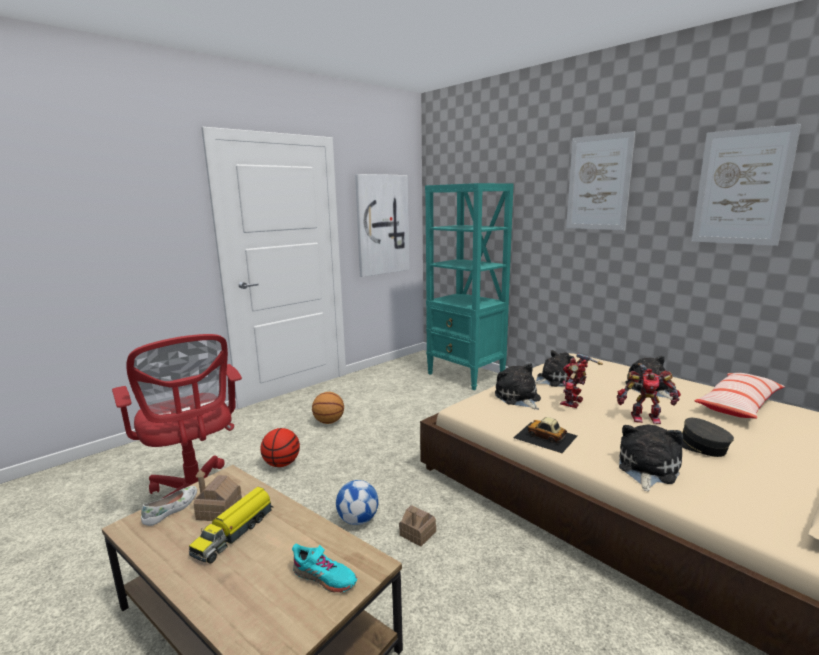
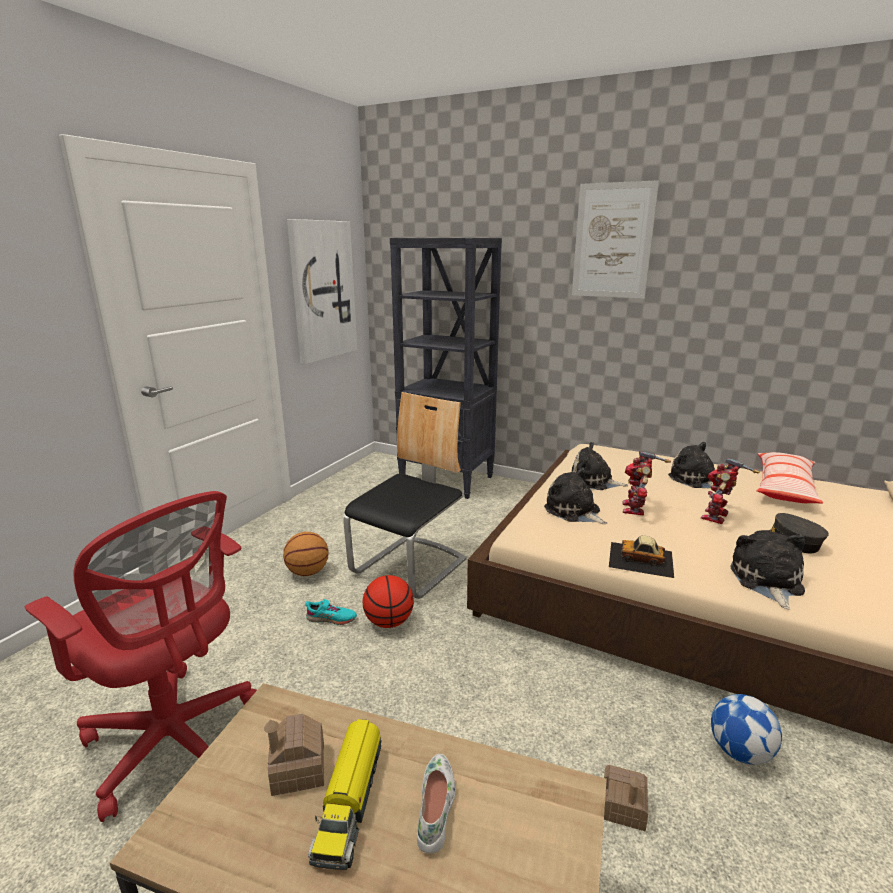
camera: 20 degrees left, 5 degrees up
(172, 509) = (217, 788): white shoe -> white shoe (436, 806)
(281, 464) = (275, 649): basketball -> basketball (389, 622)
(324, 577) = (529, 834): turquoise shoe -> turquoise shoe (331, 619)
(358, 520) = (430, 708): football -> football (739, 751)
(401, 429) = (410, 567): none -> chair
(417, 533) = (514, 709): toy house -> toy house (623, 806)
(466, 375) = (447, 480): turquoise bookcase -> black bookcase
(554, 380) = (594, 481): plush toy -> plush toy turned 120 degrees counterclockwise
(644, 417) = (717, 517): toy robot -> toy robot turned 135 degrees clockwise
(741, 187) = (777, 252): picture -> none

